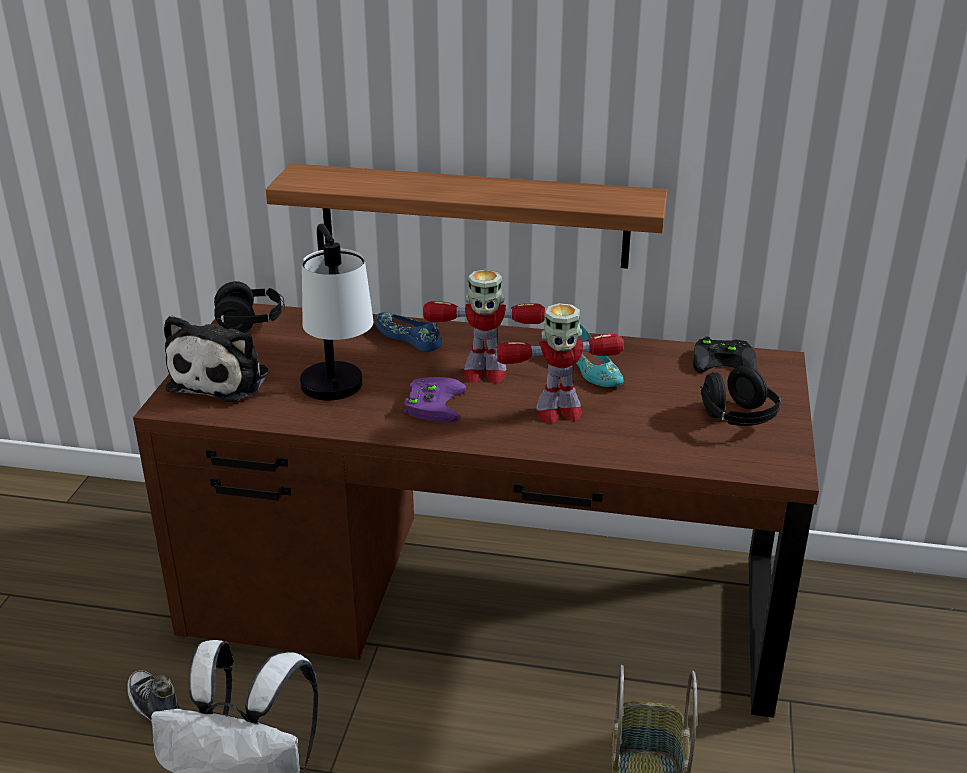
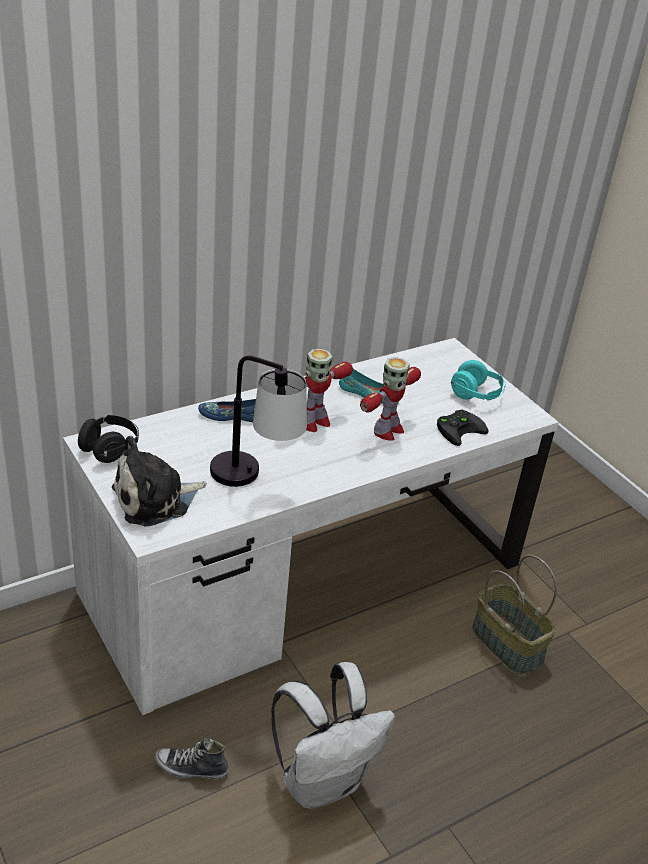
camera: 45 degrees left, 5 degrees up
(223, 378) = (155, 499): plush toy -> plush toy turned 90 degrees clockwise
(432, 402) = (312, 456): purple game controller -> none
(473, 216) = (255, 310): shelf -> none
(483, 598) = (306, 579): brown desk -> white desk
(725, 360) = (425, 359): black game controller -> black game controller (459, 429)
(737, 419) = (476, 395): black headphones -> turquoise headphones

